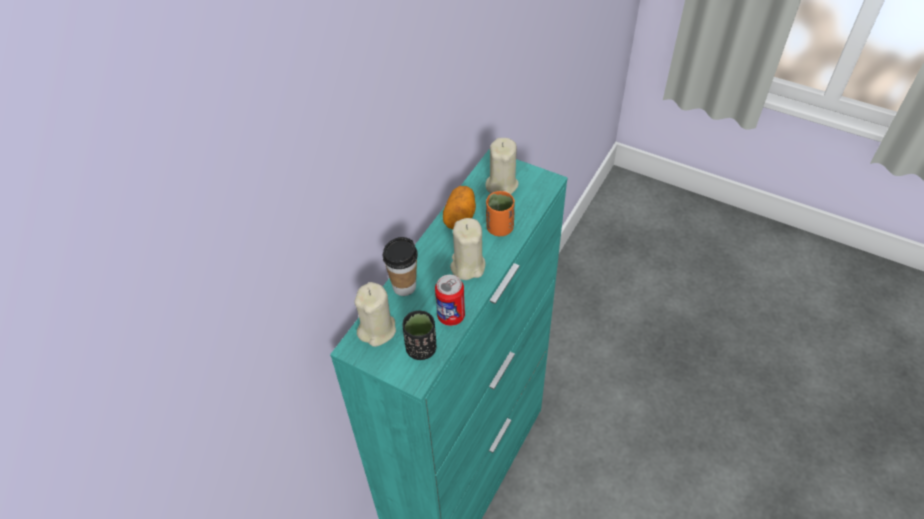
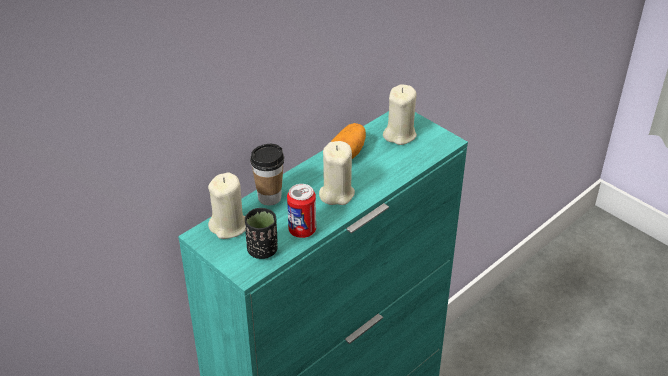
camera: 15 degrees right, 10 degrees down
(499, 228) = (381, 170): orange cup -> none

